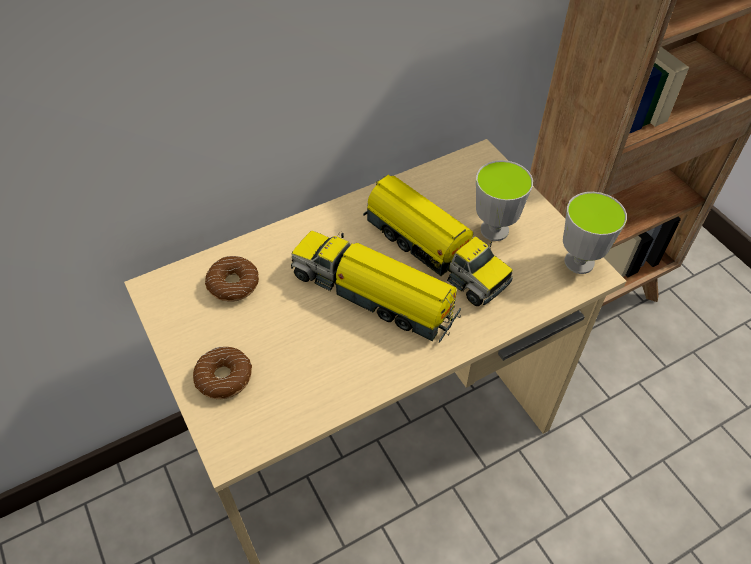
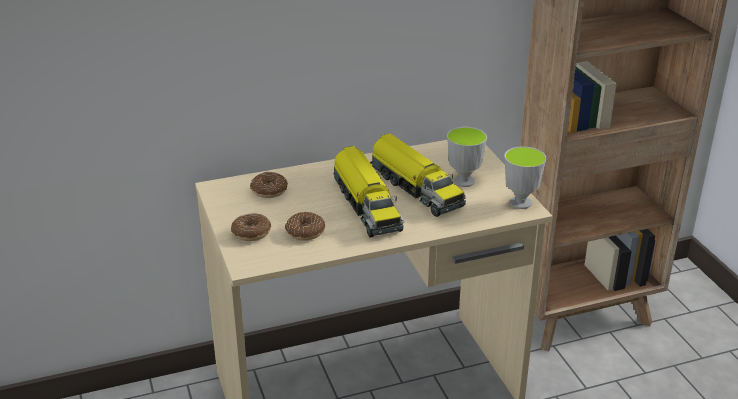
camera: 10 degrees right, 20 degrees down
(301, 364) = (305, 232): none -> donut
(375, 295) = (366, 205): toy truck -> toy truck turned 150 degrees counterclockwise

